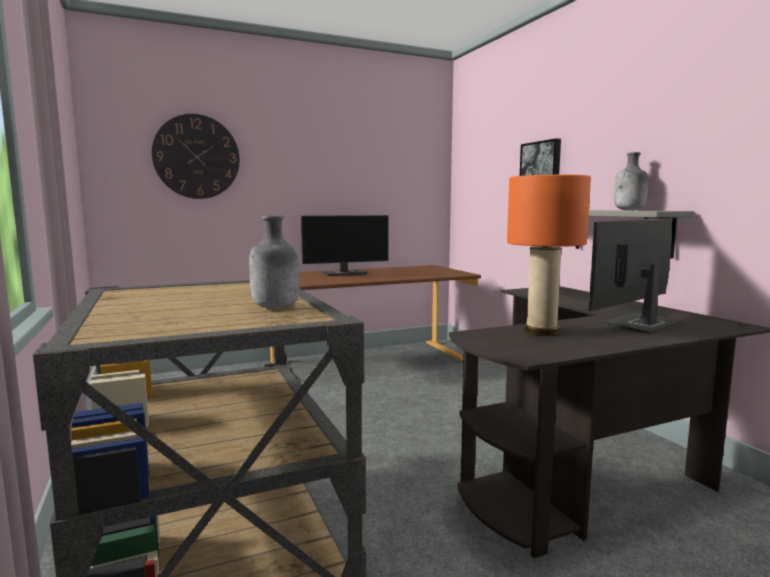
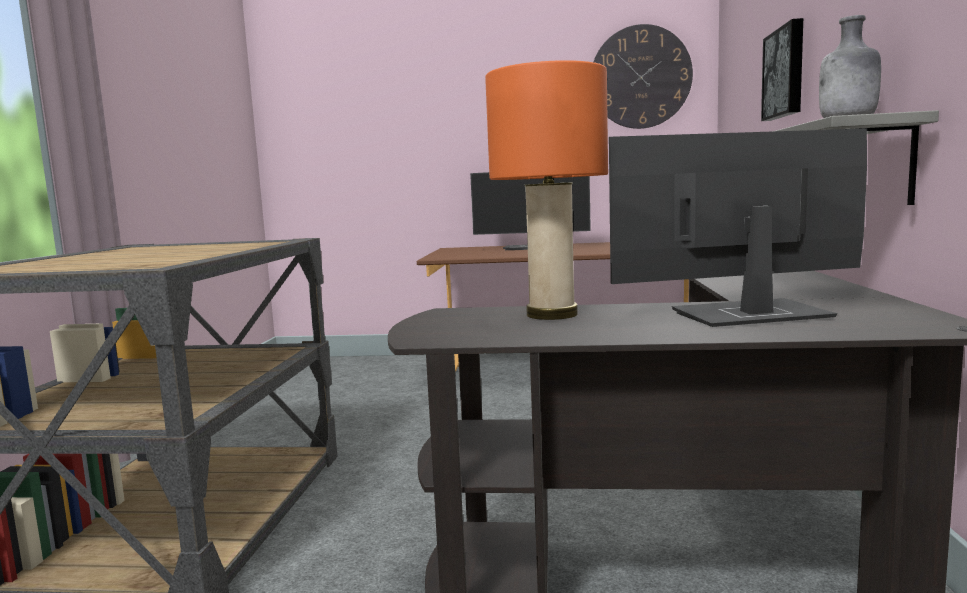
camera: 30 degrees right, 0 degrees up
(196, 157) = (366, 111): wall clock -> wall clock (640, 77)
(276, 308) = (171, 259): grey bottle -> none

